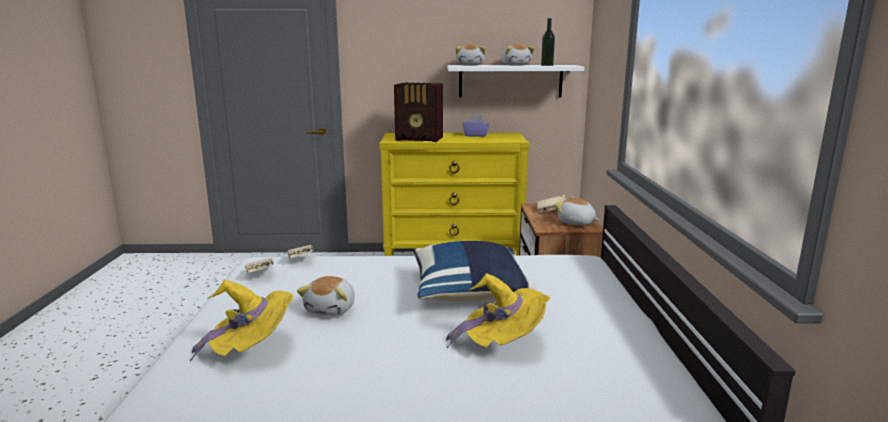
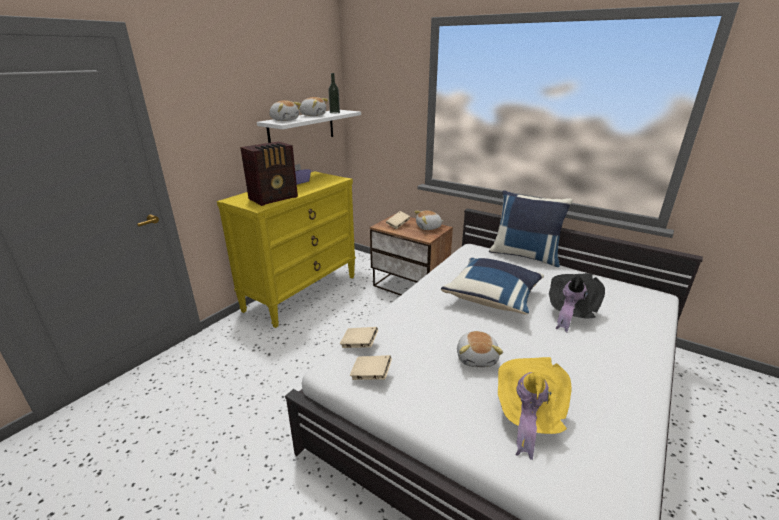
camera: 55 degrees left, 10 degrees up
(331, 309) = (477, 358): plush toy -> plush toy turned 45 degrees clockwise
(502, 343) = (570, 313): yellow hat -> black hat
(627, 290) = (525, 255): none -> blue pillow

